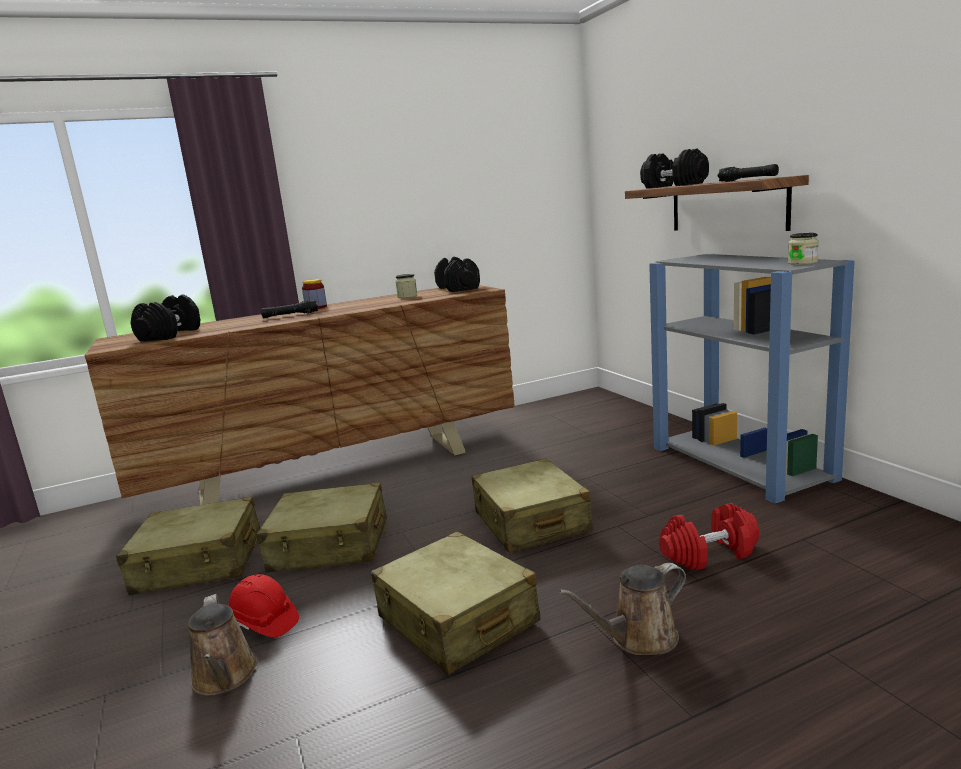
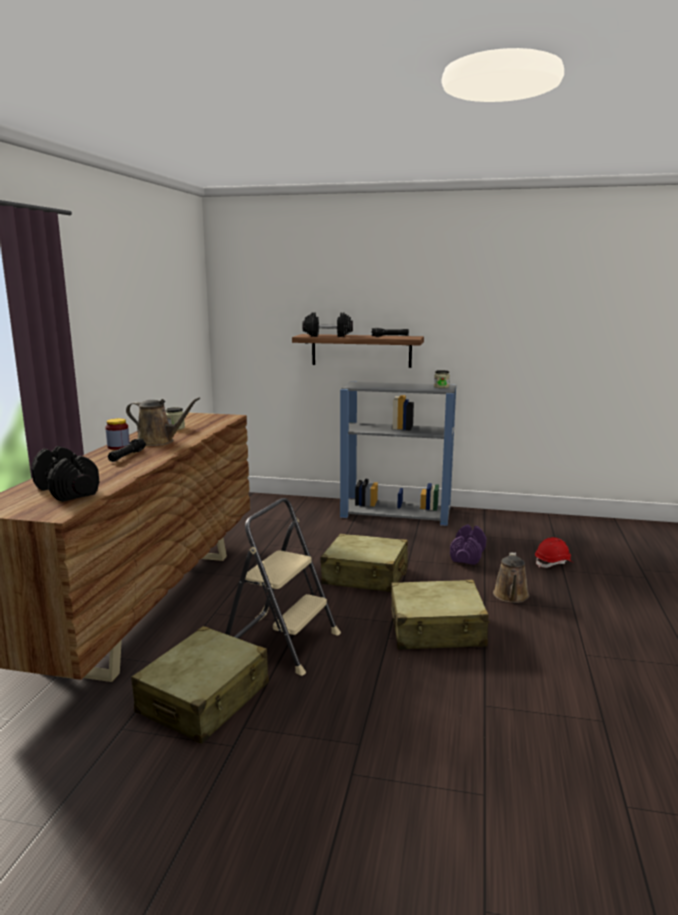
camera: 55 degrees left, 0 degrees up
(225, 677) = (395, 718): brown watering can -> brown watering can (158, 441)
(264, 622) = (346, 689): red hard hat -> red hard hat (553, 563)
(330, 545) = (278, 640): beige suitcase -> beige step ladder
(457, 288) = (193, 417): black dumbbell -> none
(709, 554) = (467, 555): red dumbbell -> purple dumbbell

